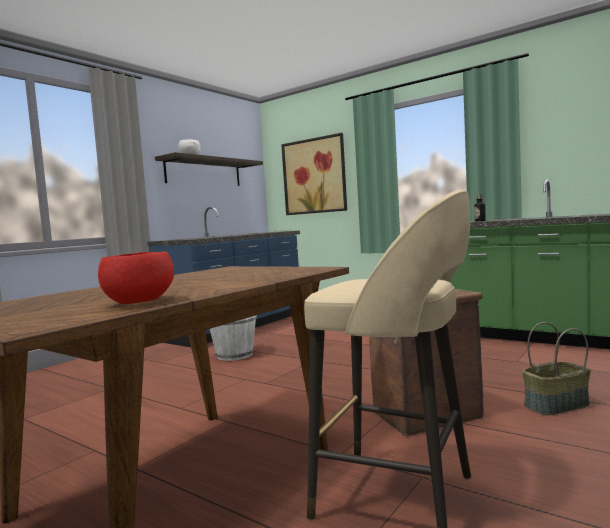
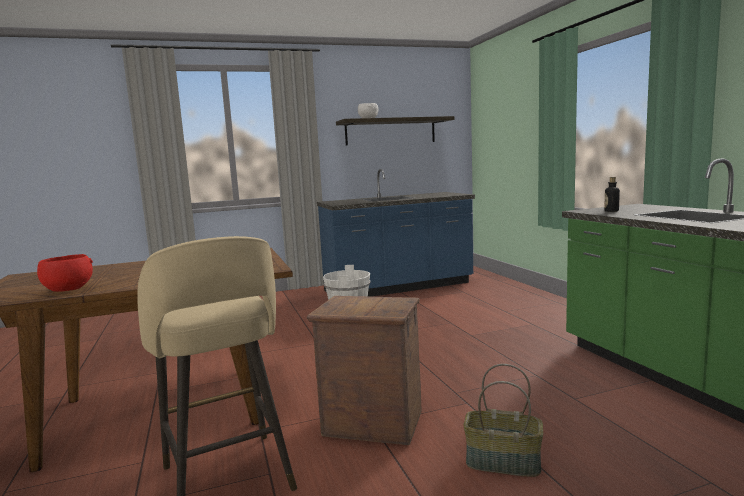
camera: 35 degrees right, 5 degrees up
(314, 176) = (508, 131): picture -> none

